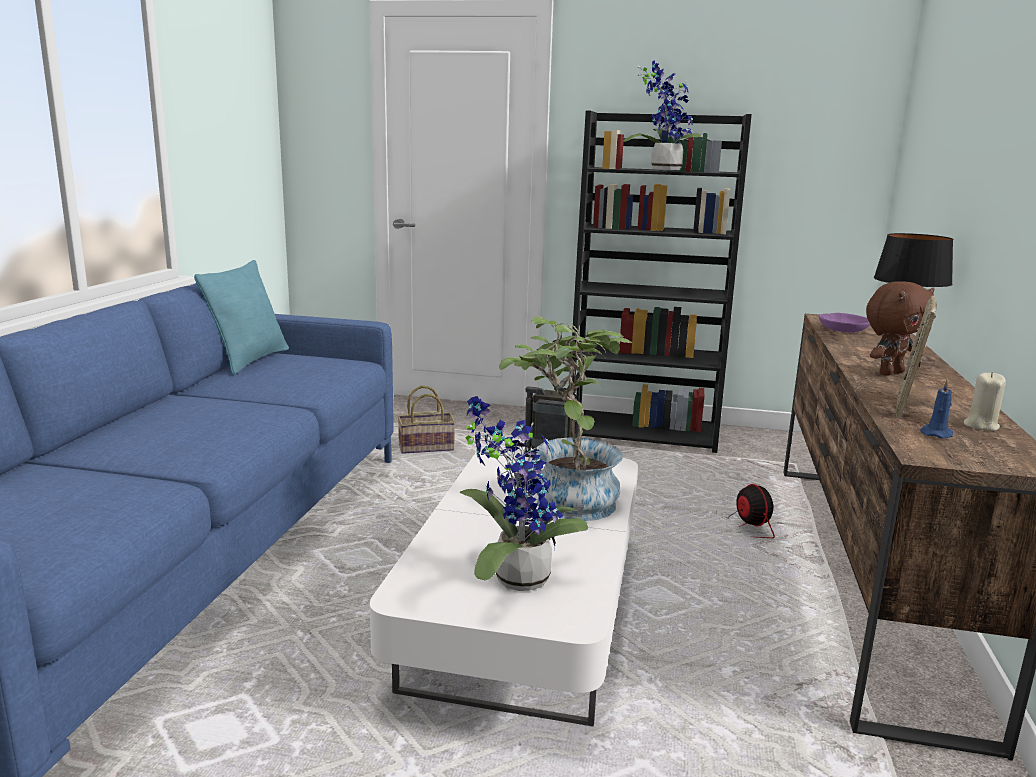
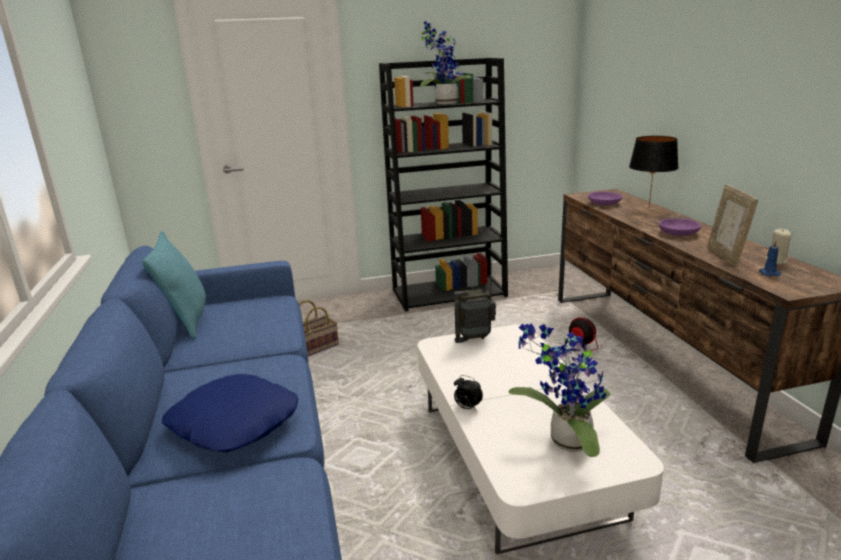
camera: 25 degrees left, 5 degrees up
(168, 441) = (233, 423): none -> blue pillow
(450, 515) = (467, 407): none -> alarm clock
(564, 500) = (521, 369): potted plant -> none
(890, 373) = (678, 232): brown plush toy -> purple bowl

